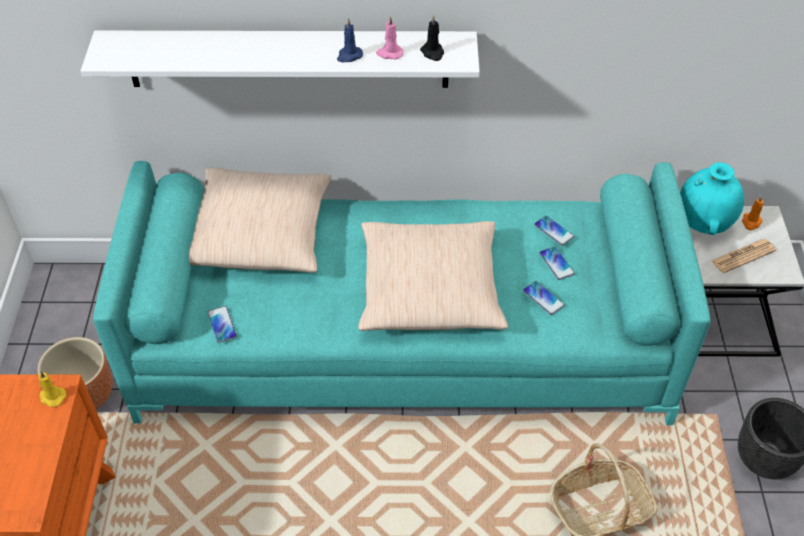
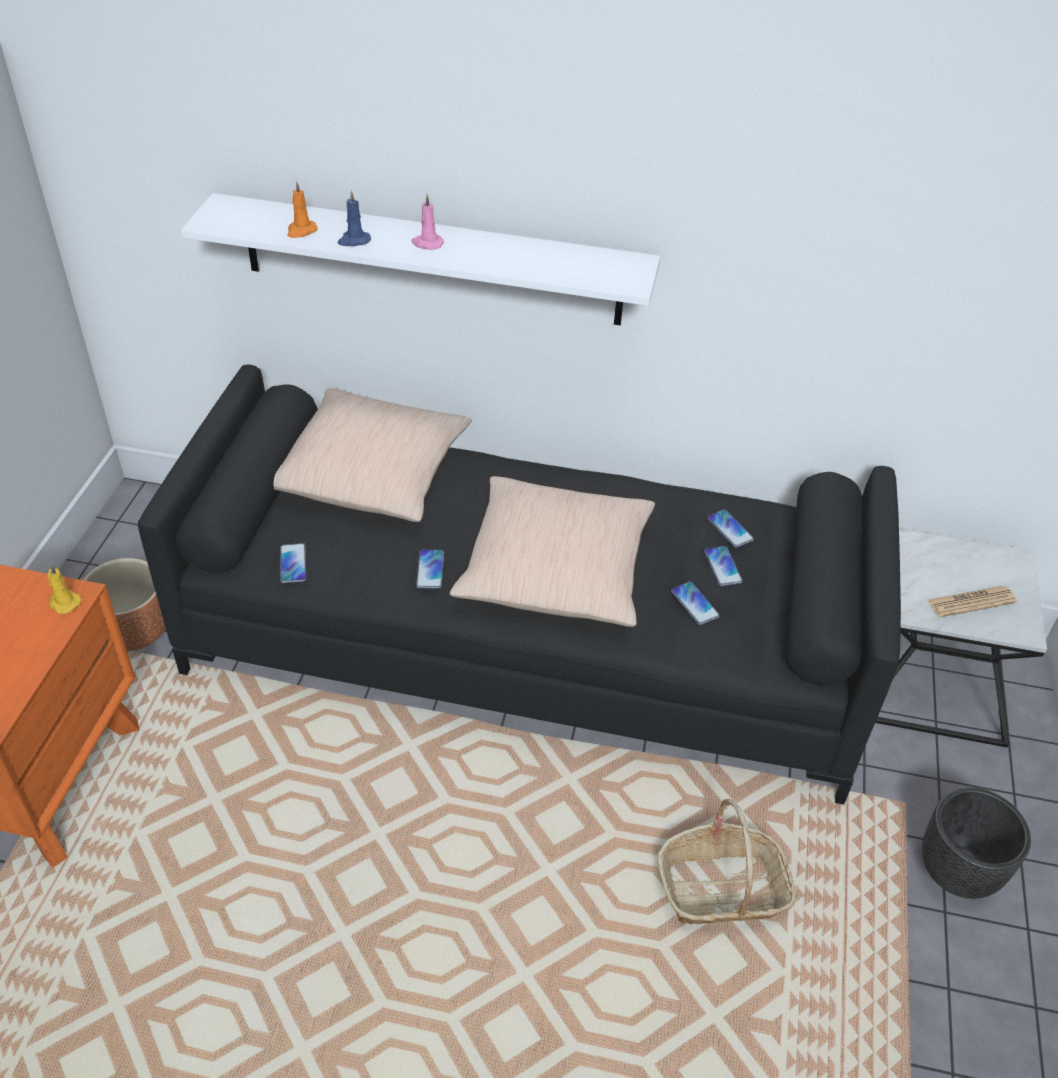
camera: 10 degrees right, 5 degrees down
(333, 309) = (430, 570): none -> phone
(349, 56) = (496, 259): blue candle -> blue candle (354, 240)
(389, 53) = (546, 263): pink candle -> pink candle (427, 243)
(403, 343) = (525, 643): turquoise sofa -> black sofa
(432, 53) = (599, 270): black candle -> none
(702, 225) = (926, 557): turquoise vase -> none
(751, 222) = (991, 564): orange candle -> orange candle (301, 231)

